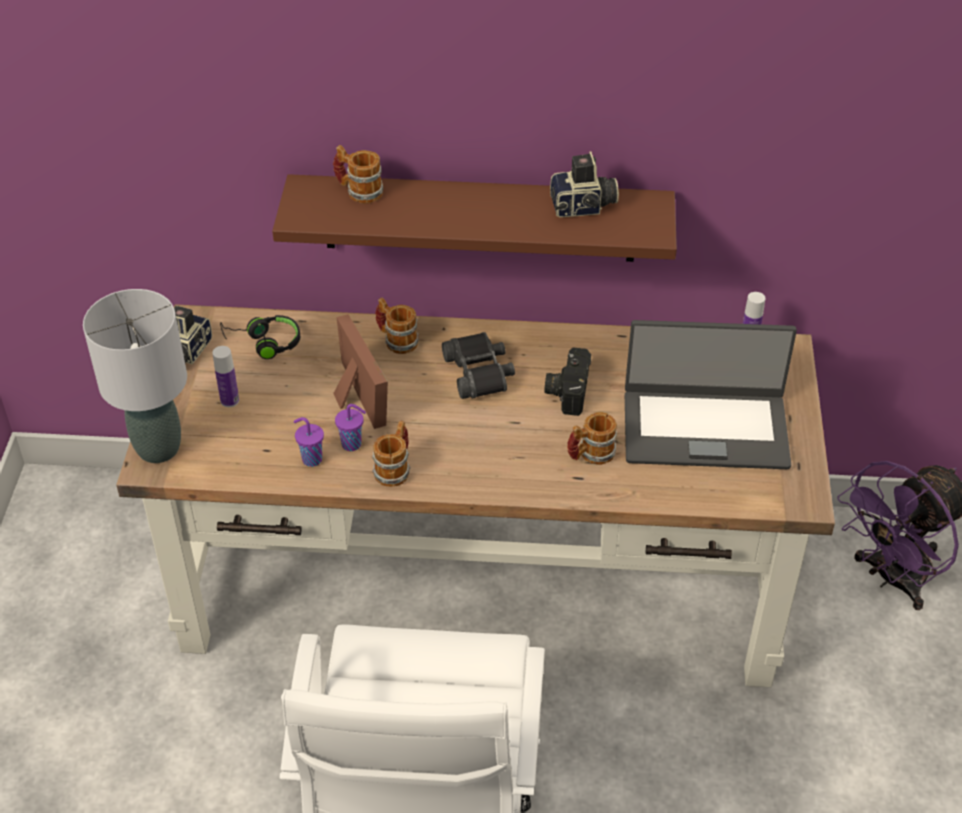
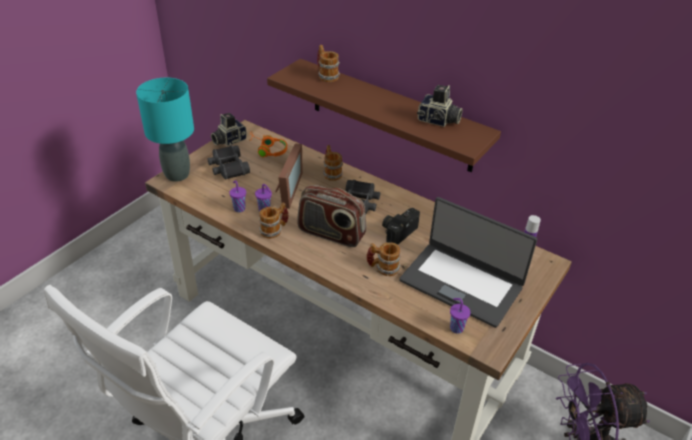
camera: 30 degrees right, 5 degrees down
(159, 448) = (177, 175): grey table lamp -> turquoise table lamp
(230, 400) = (228, 168): bottle -> black binoculars
(264, 343) = (267, 150): black headphones -> orange headphones
(479, 437) = (331, 233): none -> radio
(743, 492) = (456, 327): none -> purple cup

